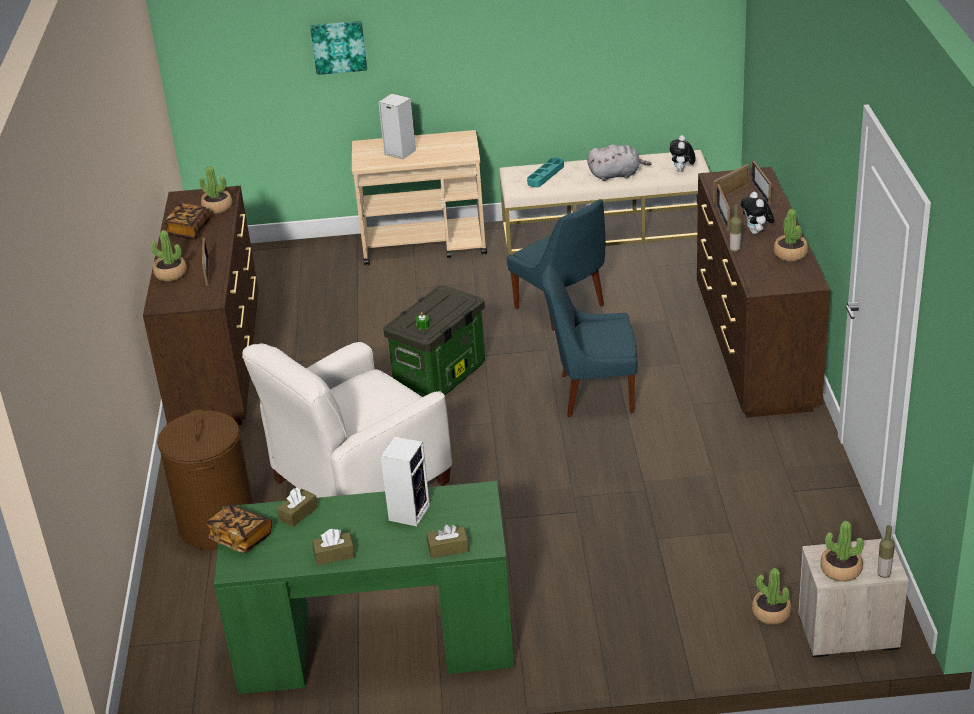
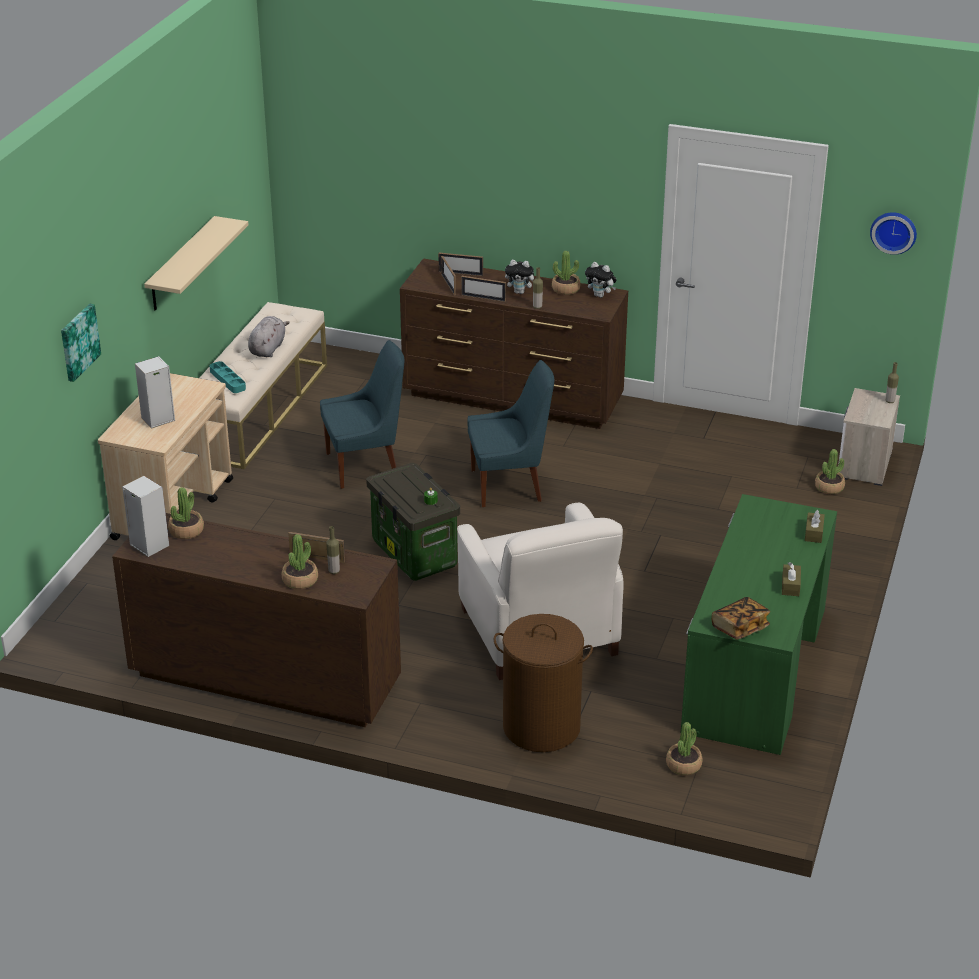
camera: 70 degrees left, 0 degrees up
(188, 230) = (217, 556): book -> none
(191, 284) = (334, 571): none -> bottle
(298, 514) = (725, 593): brown tissue box -> none
(409, 511) = (756, 540): speaker -> speaker (148, 545)
(537, 50) = (181, 264): none -> beige shelf
(593, 394) = (509, 485): blue chair -> blue chair turned 120 degrees counterclockwise
(682, 171) = (297, 319): plush toy -> plush toy (600, 295)
(840, 570) = (877, 414): potted plant -> potted plant (683, 765)
(948, 359) = (893, 231): none -> wall clock

